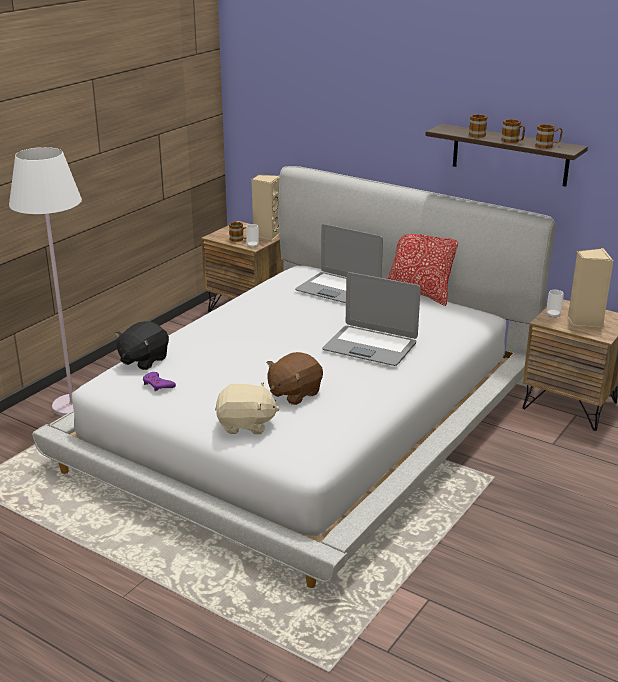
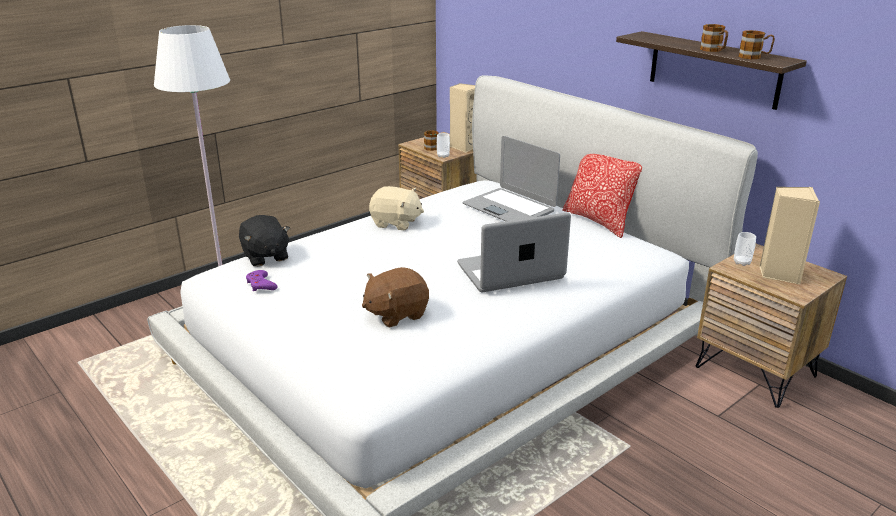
camera: 15 degrees right, 0 degrees up
(143, 360) = (265, 257): black plush toy -> black plush toy turned 75 degrees counterclockwise
(246, 425) = (323, 343): beige plush toy -> beige plush toy (396, 223)
(370, 346) = (510, 272): laptop -> laptop turned 120 degrees clockwise
(476, 134) = (674, 42): mug -> none

